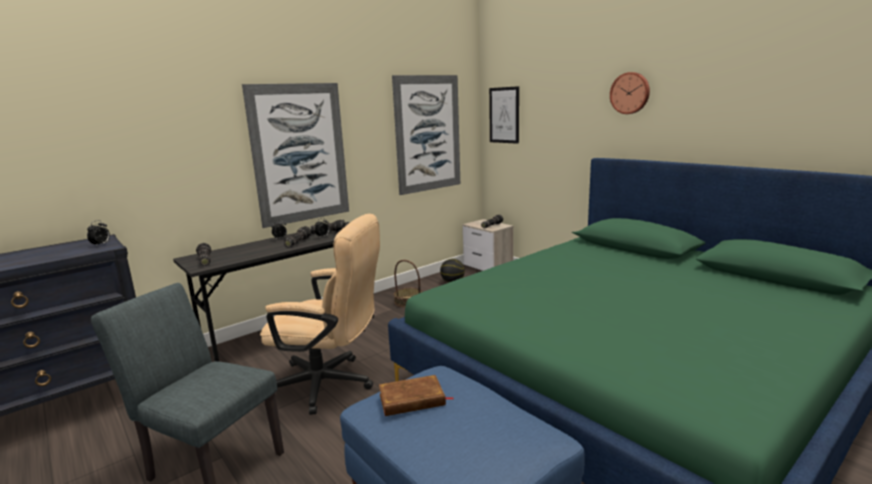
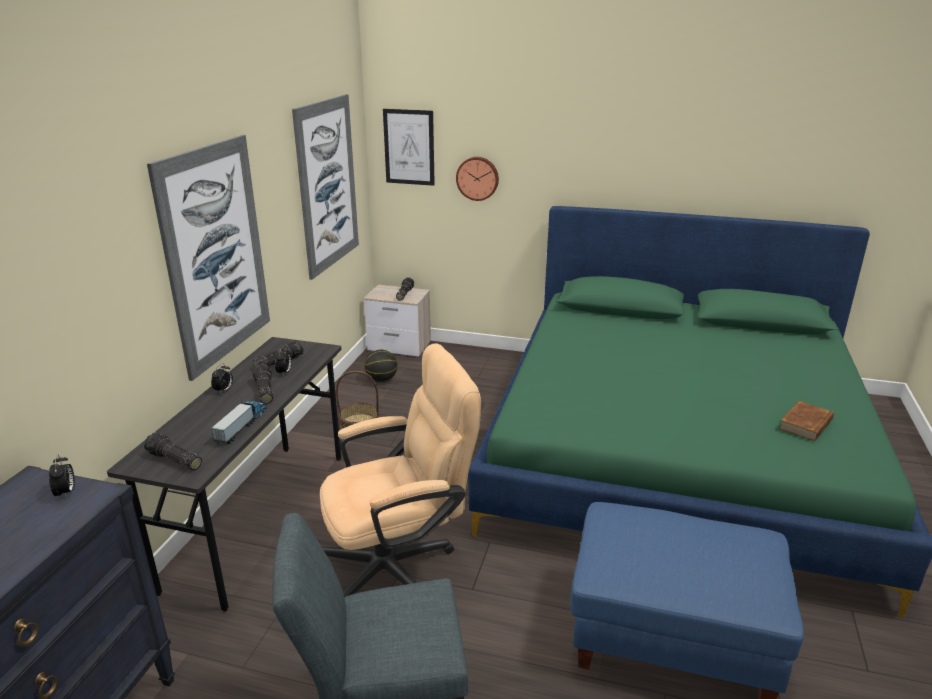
camera: 35 degrees left, 10 degrees up
(258, 254) = (242, 426): none -> toy truck
(412, 400) = (632, 549): brown book -> brown book (806, 424)
(630, 93) = (591, 132): wall clock -> wall clock (477, 178)

